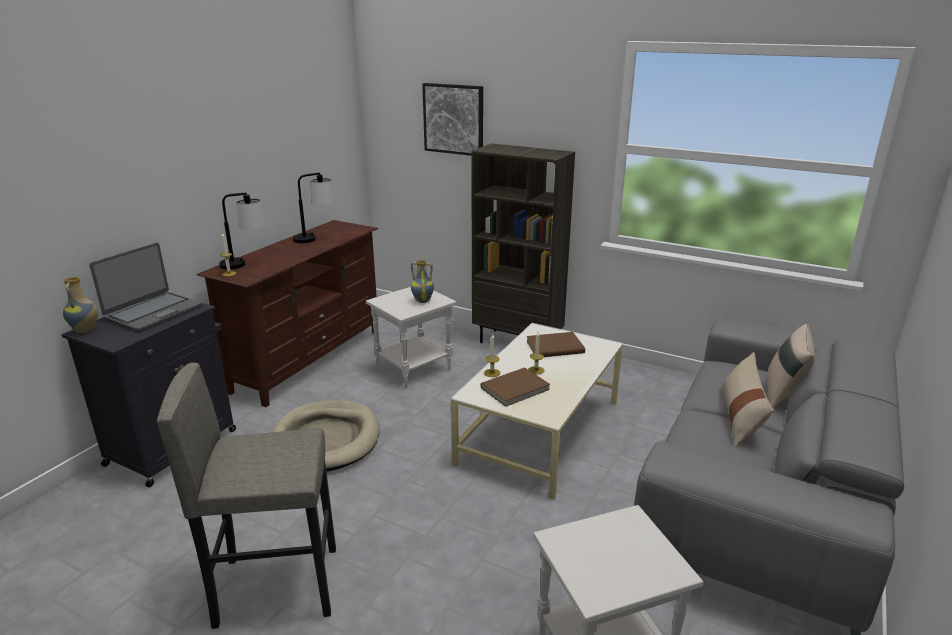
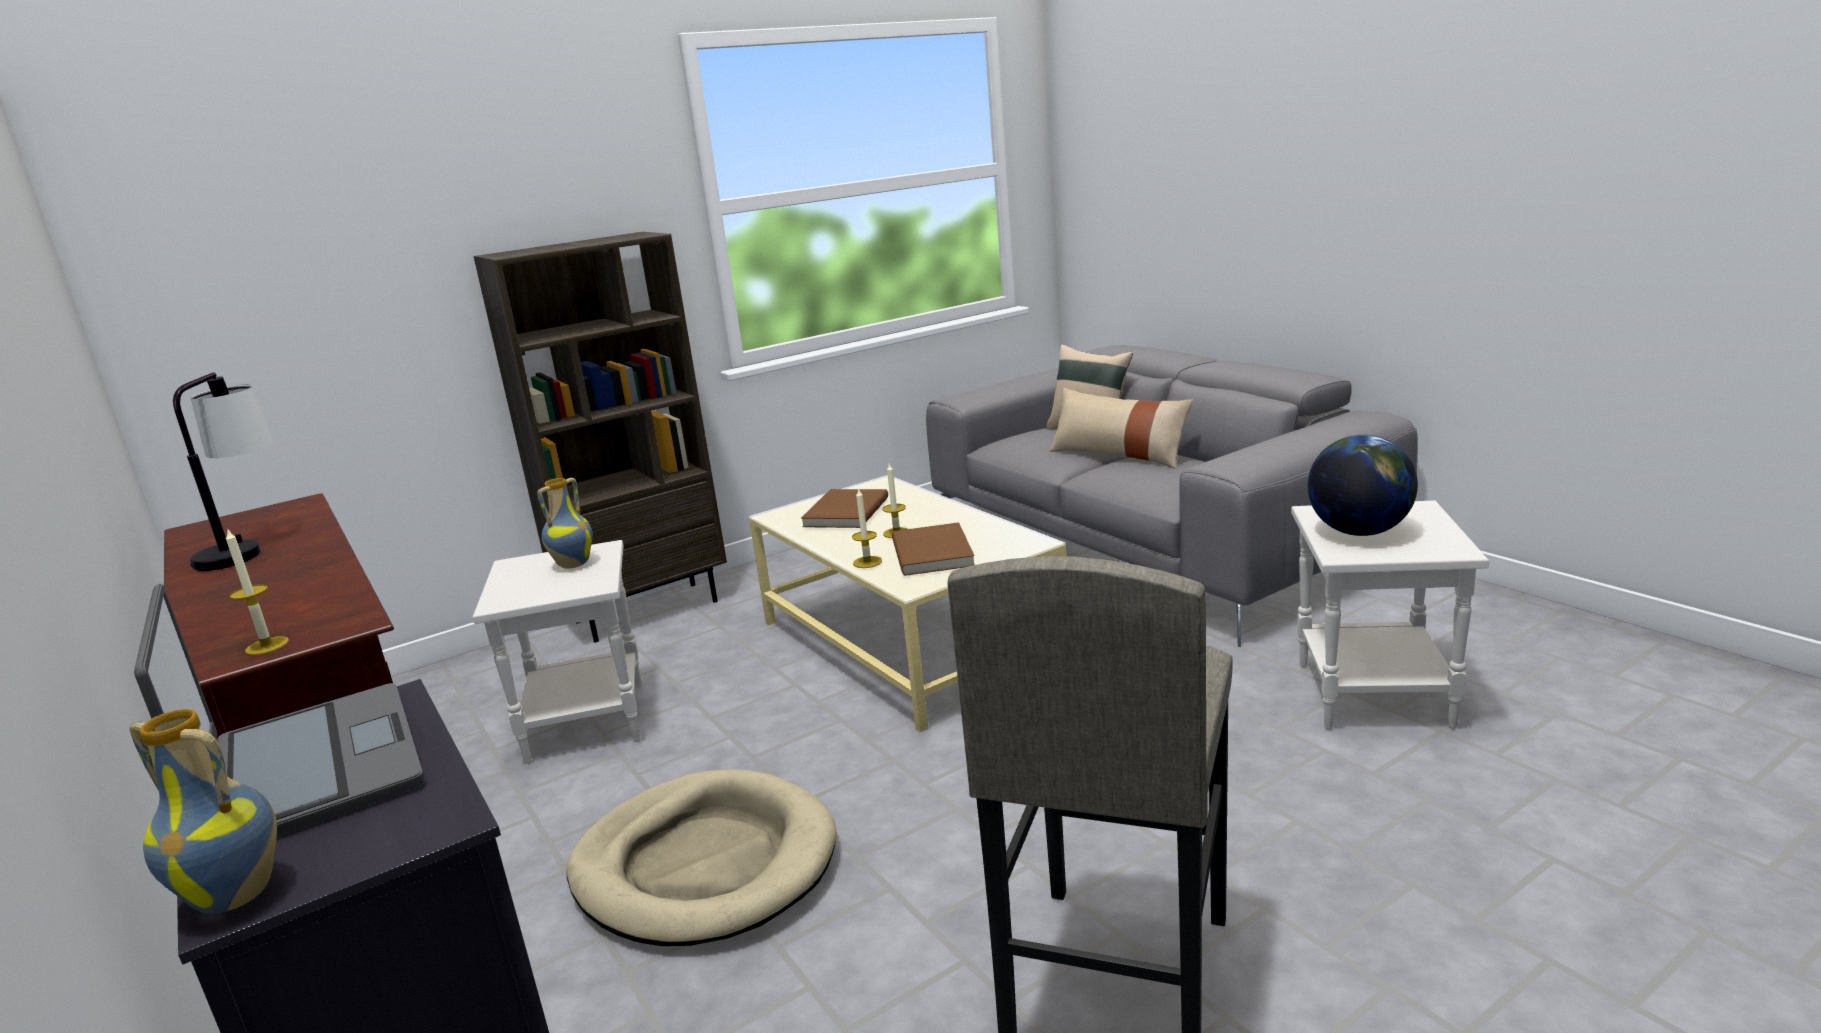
camera: 60 degrees left, 5 degrees down
(245, 264) = (244, 626): table lamp -> none
(453, 119) = (366, 227): picture -> none
(603, 543) = (1359, 531): none -> globe

